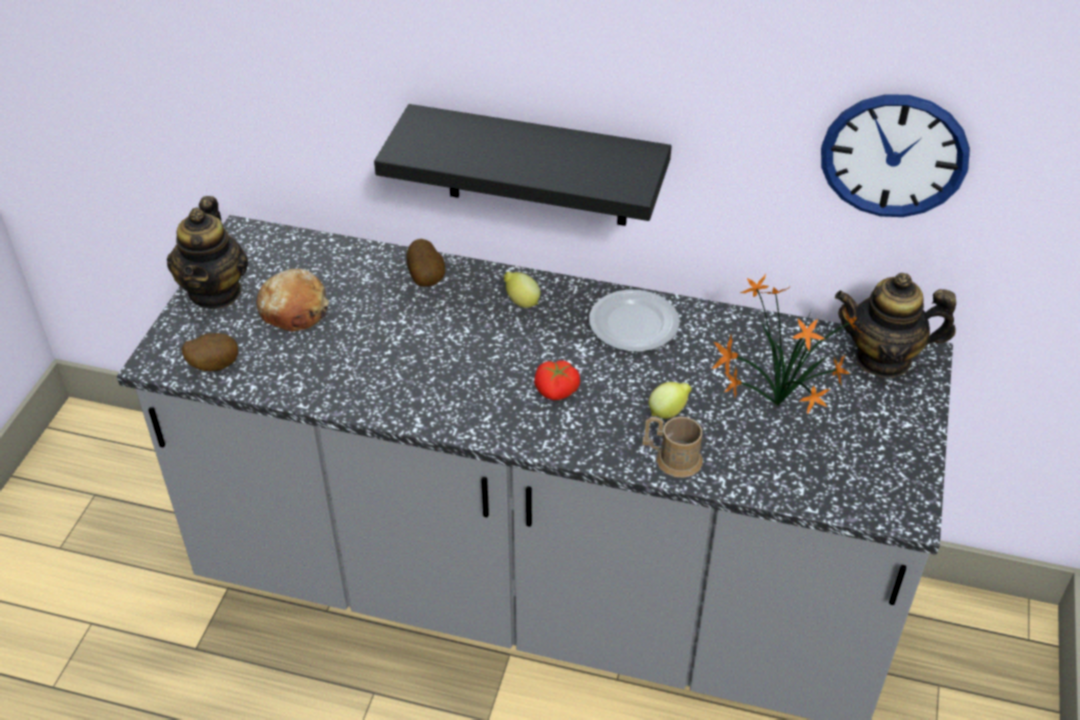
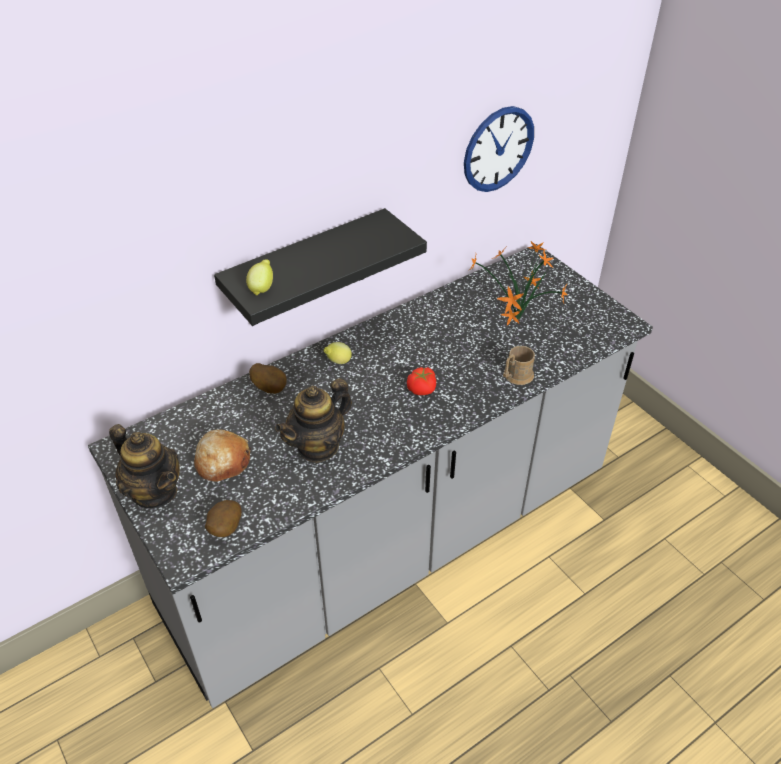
camera: 50 degrees left, 0 degrees up
(633, 324) = (405, 331): plate -> none
(668, 412) = (482, 358): lemon -> lemon (262, 288)
(883, 358) = (524, 268): teapot -> teapot (318, 446)

